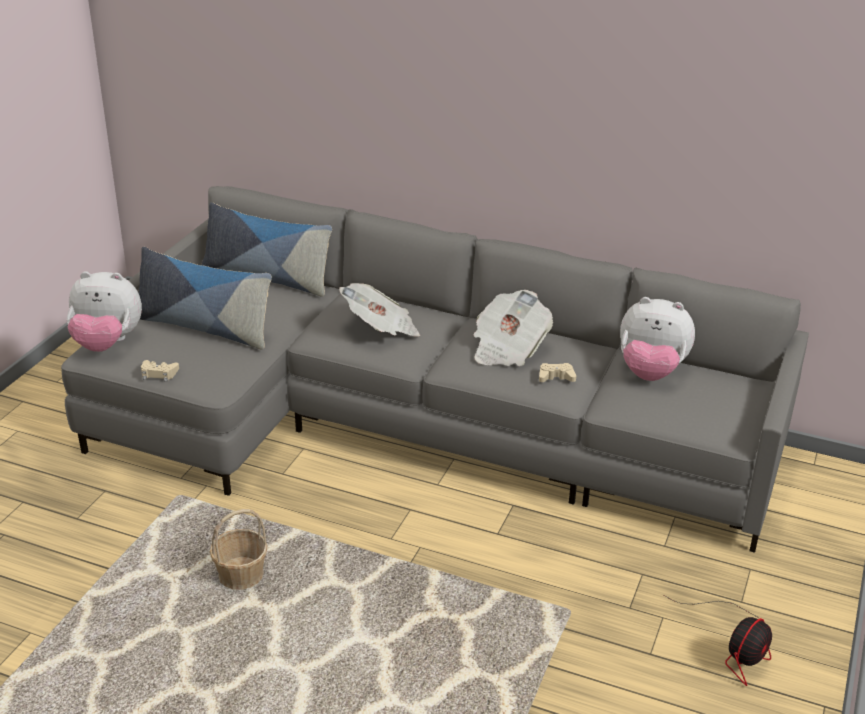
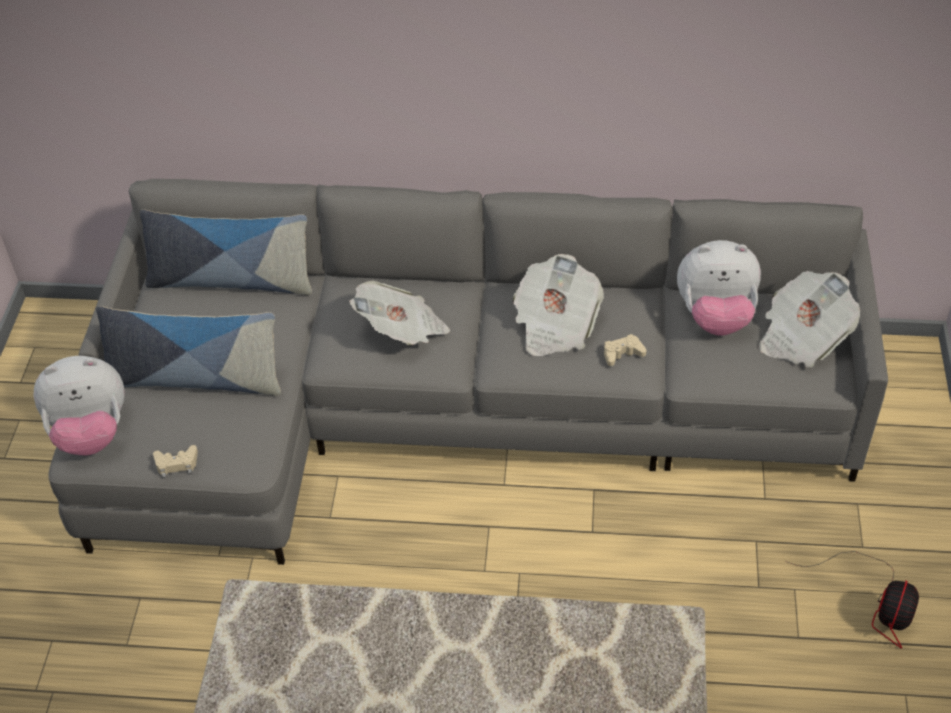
camera: 15 degrees left, 15 degrees up
(240, 575) = (345, 666): basket -> none
(722, 398) = (802, 337): none -> newspaper

